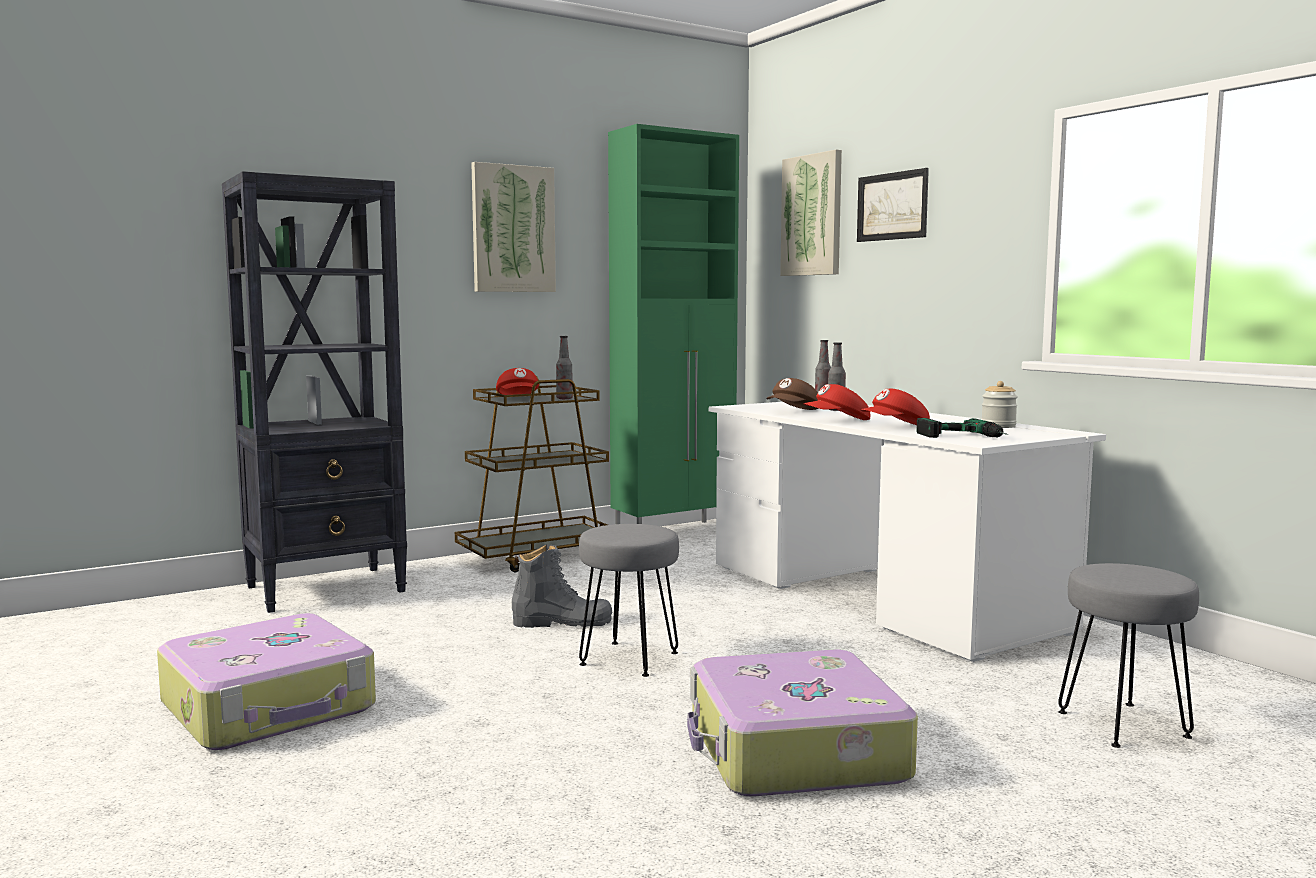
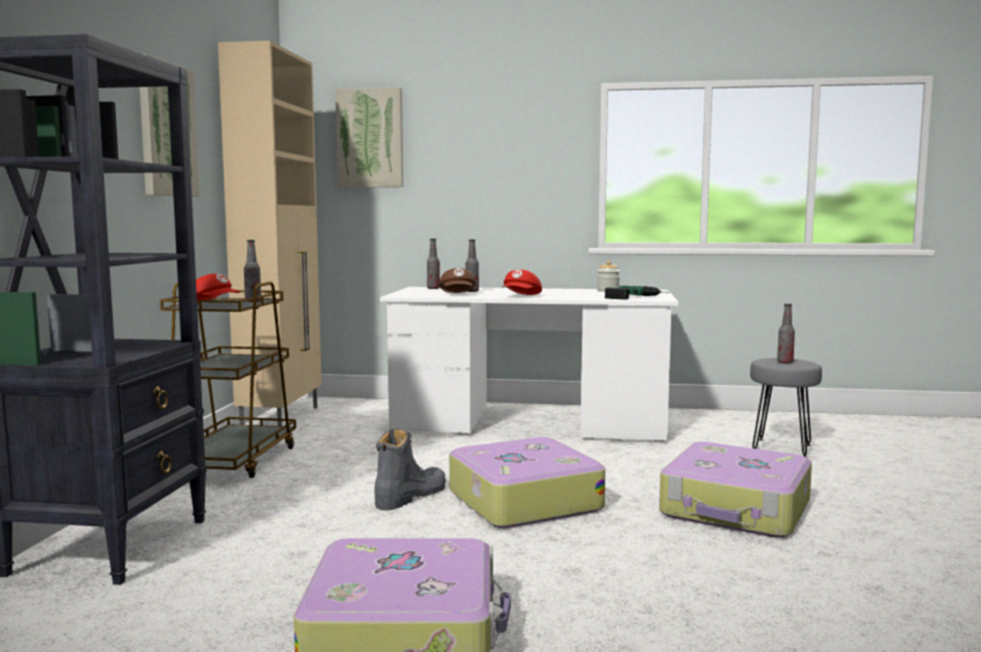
camera: 50 degrees left, 0 degrees up
(628, 659) = (522, 501): grey stool -> suitcase
(675, 531) = (282, 418): green cabinet -> beige cabinet
(892, 206) = (458, 136): picture -> none
(896, 427) = (573, 296): red cap -> none
(1123, 574) = (785, 362): none -> bottle

